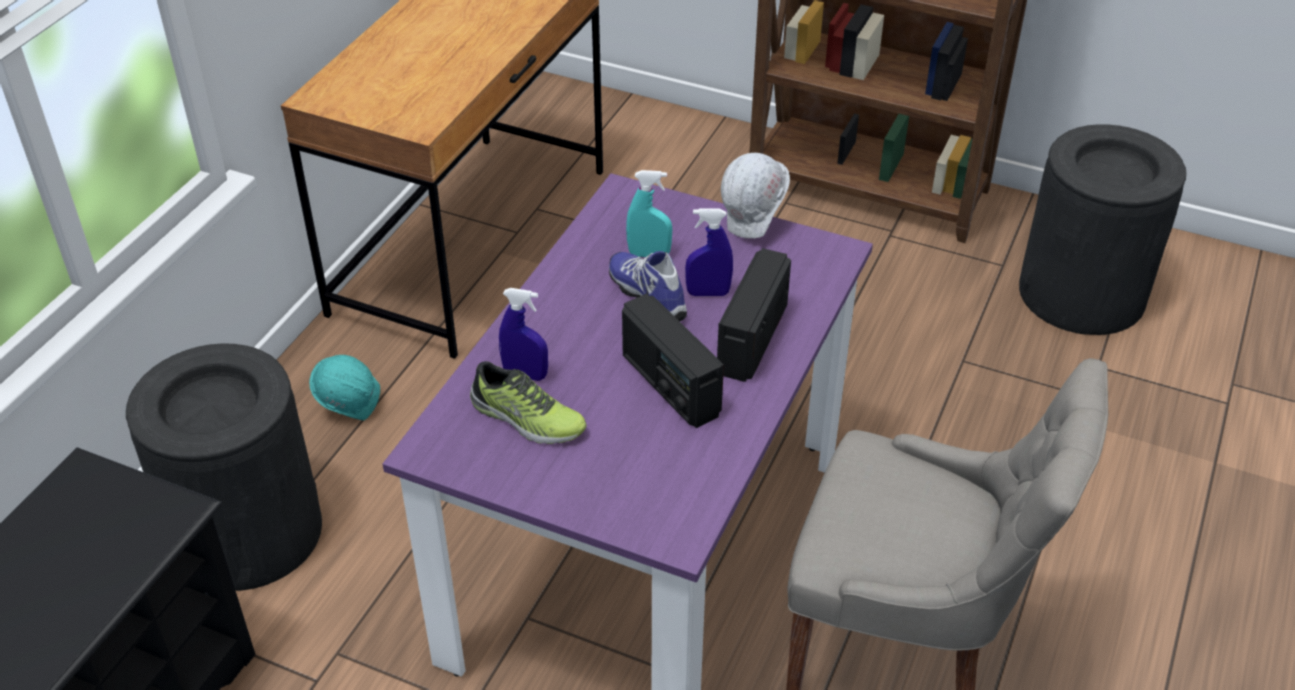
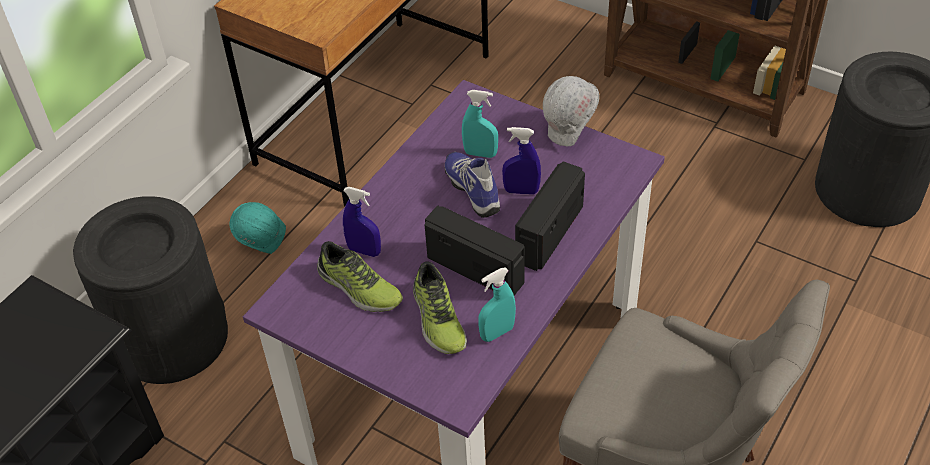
camera: 10 degrees right, 5 degrees up
(633, 446) = (437, 319): none -> shoe
(669, 385) = (476, 269): radio -> radio turned 150 degrees clockwise
(711, 456) = (497, 333): none -> turquoise spray bottle

